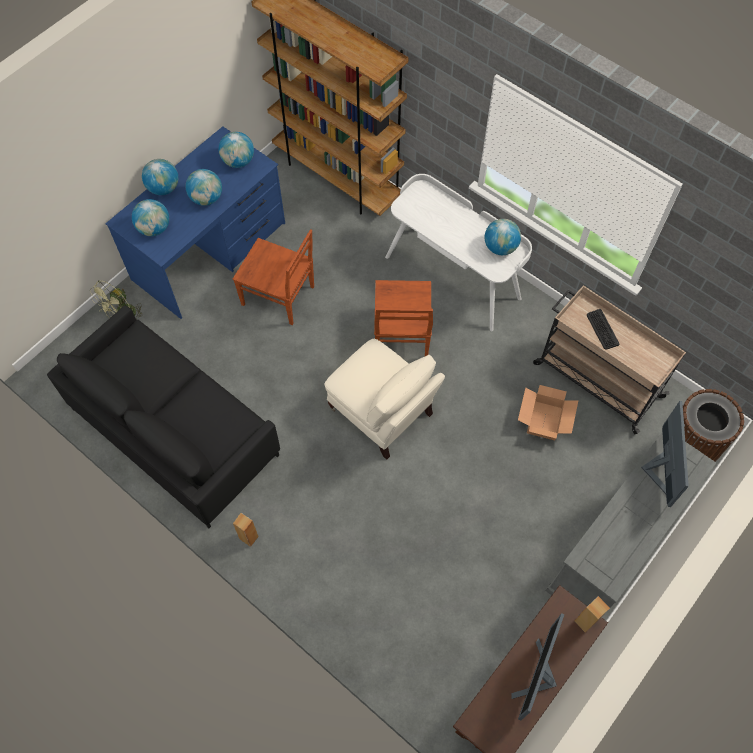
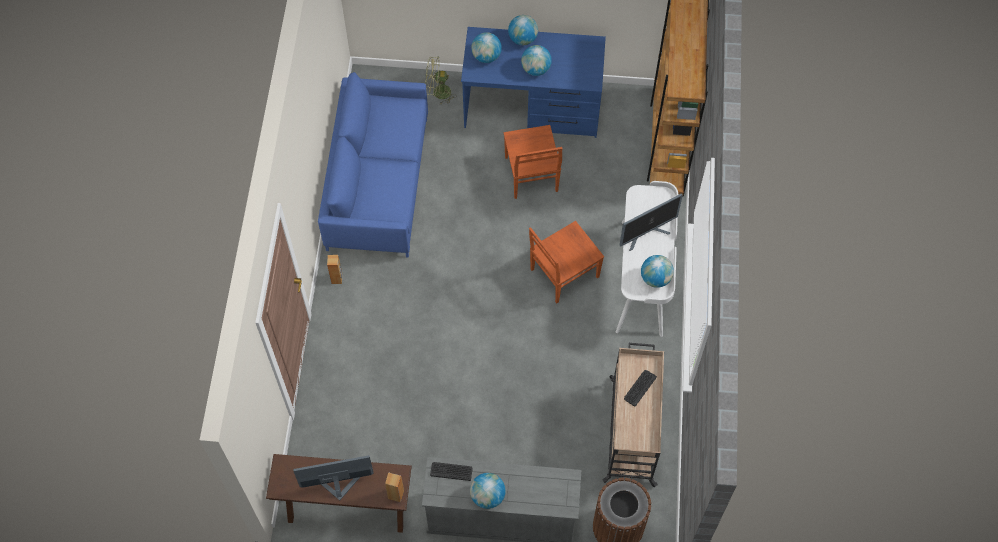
camera: 55 degrees right, 0 degrees up
(174, 431) = (378, 183): black sofa -> blue sofa
(238, 161) = (583, 66): globe -> globe (487, 496)
(382, 413) = (489, 301): beige armchair -> none
(544, 420) = (567, 412): cardboard box -> none
(595, 548) = (451, 471): none -> keyboard
(660, 469) = (543, 483): monitor -> monitor (646, 233)

